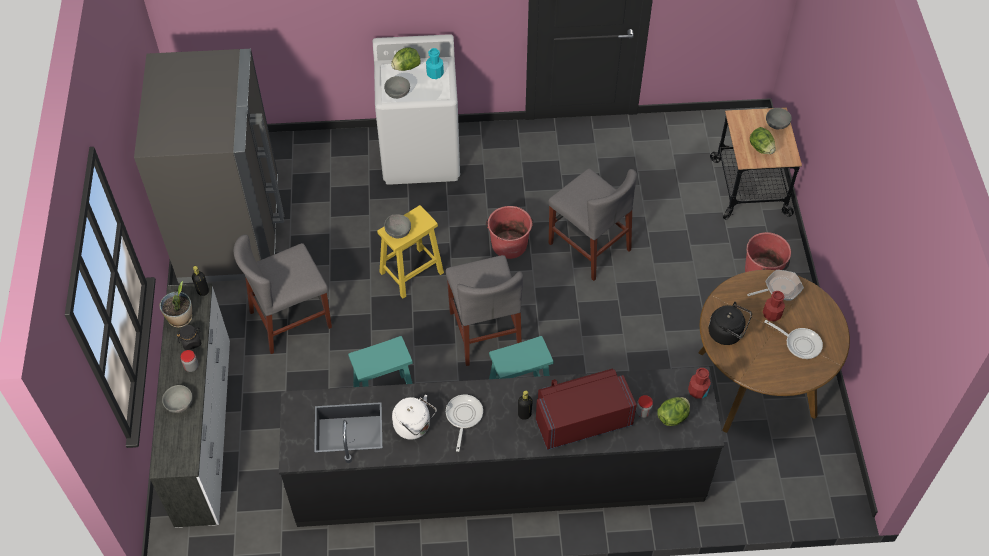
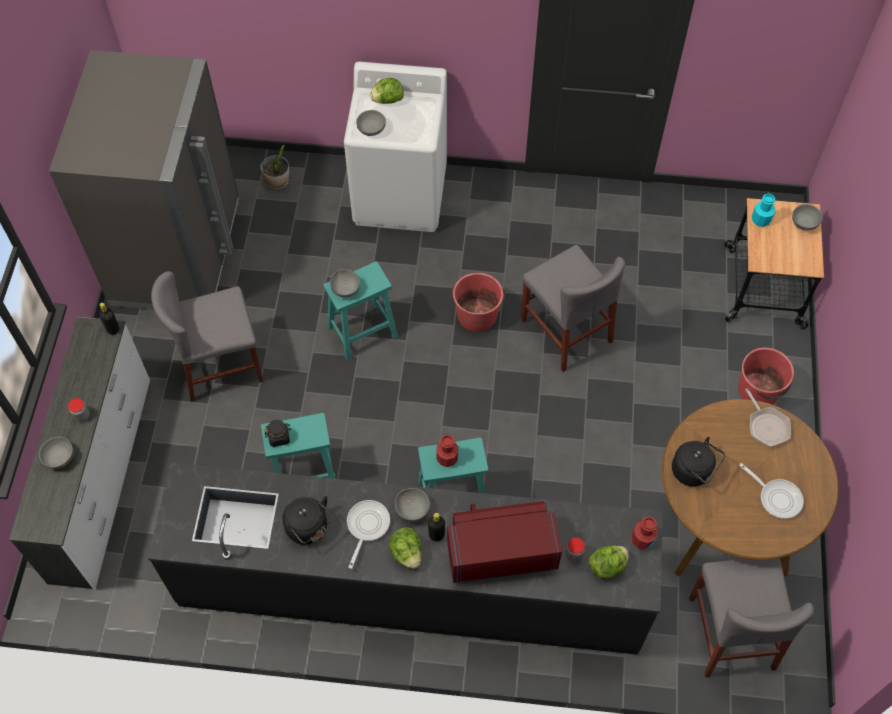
camera: 10 degrees right, 5 degrees up
(180, 318) = (82, 357): potted plant -> potted plant (277, 181)
(191, 342) = (88, 387): black jar -> black jar (279, 437)
(412, 272) = (363, 331): yellow stool -> turquoise stool
(414, 426) = (309, 529): white kettle -> black kettle
(435, 73) = (418, 112): turquoise bottle -> turquoise bottle (761, 220)
(484, 331) = (429, 413): grey chair -> grey chair (731, 633)
(499, 397) = (412, 509): none -> grey bowl
(761, 148) = (779, 250): lettuce -> lettuce (407, 553)
(772, 314) = (750, 456): red bottle -> red bottle (447, 458)
(780, 288) = (766, 426): frying pan -> frying pan turned 75 degrees clockwise

